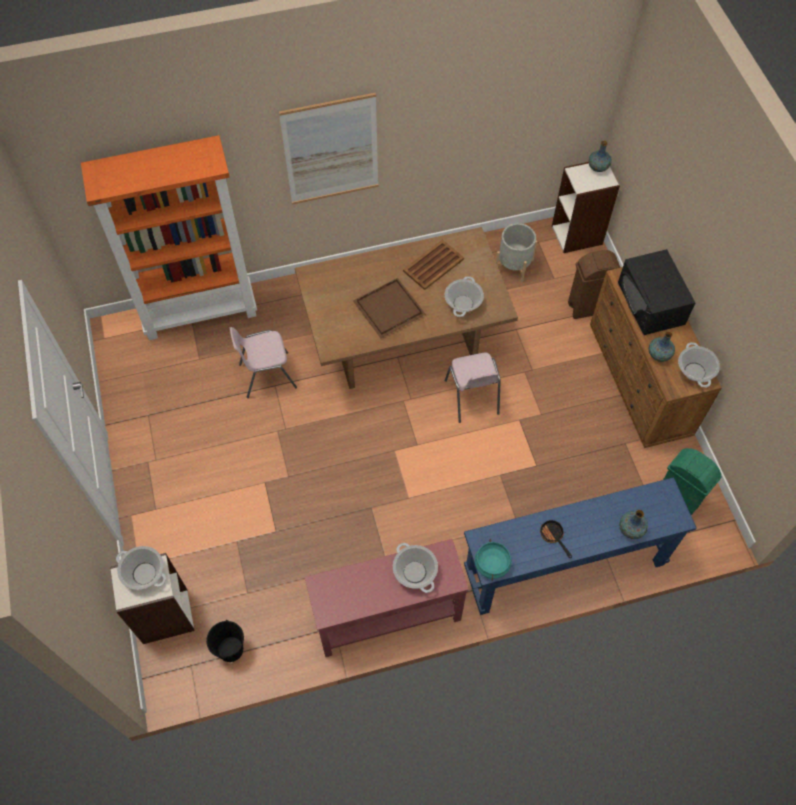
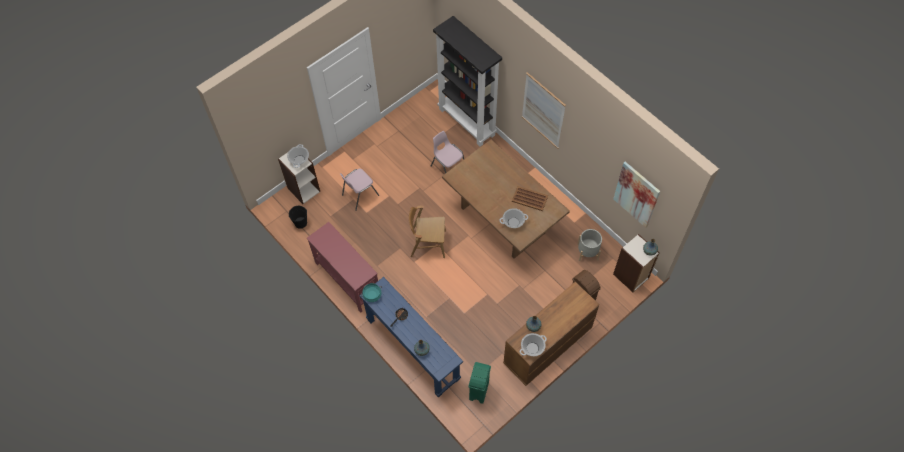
camera: 65 degrees right, 0 degrees up
(200, 312) = (467, 122): orange bookcase -> black bookcase
(387, 463) = (428, 243): none -> brown chair
(388, 310) = (489, 191): brown tray -> none
(415, 572) = (352, 264): cooking pot -> none
(472, 398) = (488, 266): pink chair -> pink chair (359, 195)
(541, 112) = (636, 194): none -> picture
(651, 303) = (566, 311): black microwave -> none

